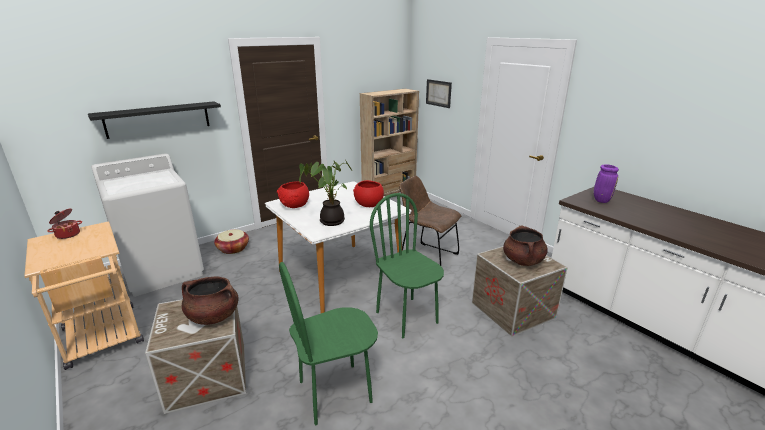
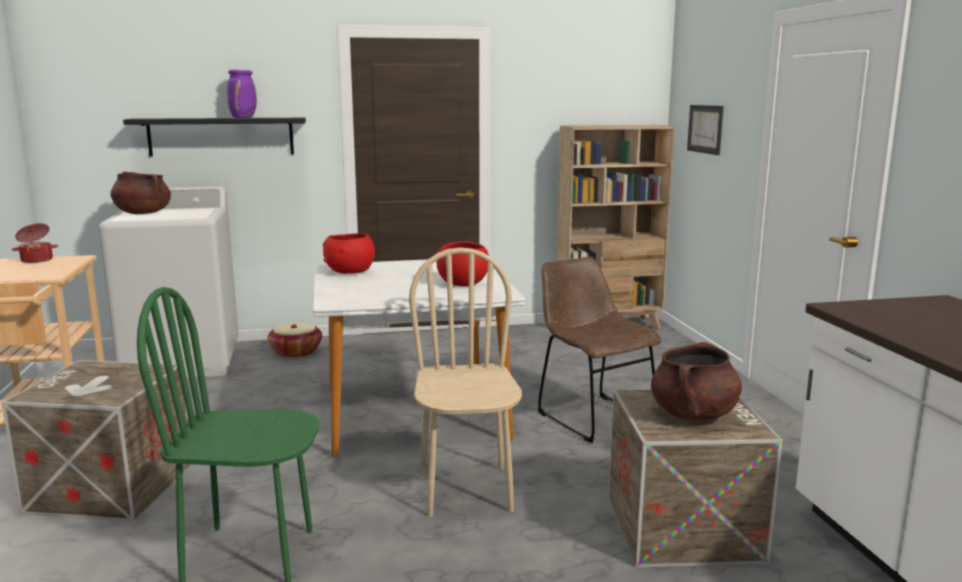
camera: 25 degrees right, 10 degrees down
(213, 316) = (119, 384): brown cooking pot -> brown cooking pot (142, 213)
(330, 221) = (373, 293): potted plant -> none
(407, 317) = (466, 490): green chair -> beige chair
(601, 200) = (907, 313): purple vase -> purple vase (243, 118)

